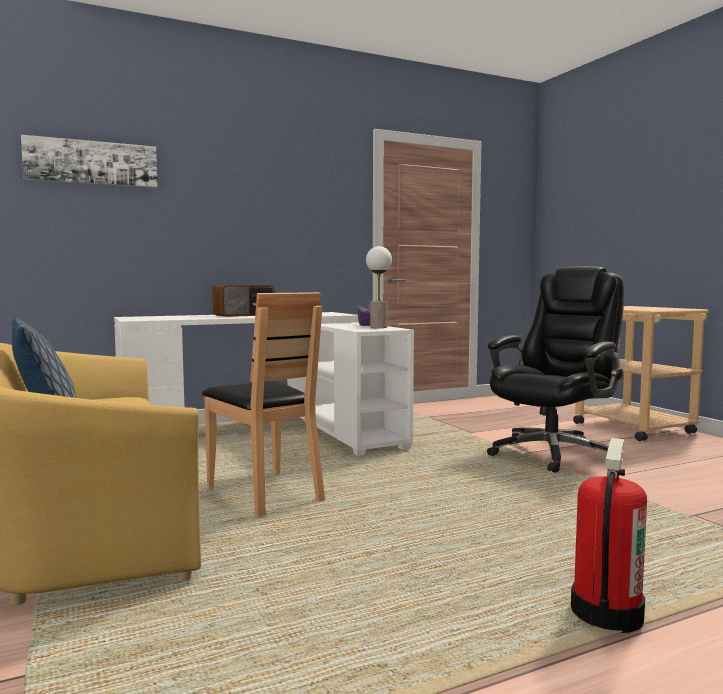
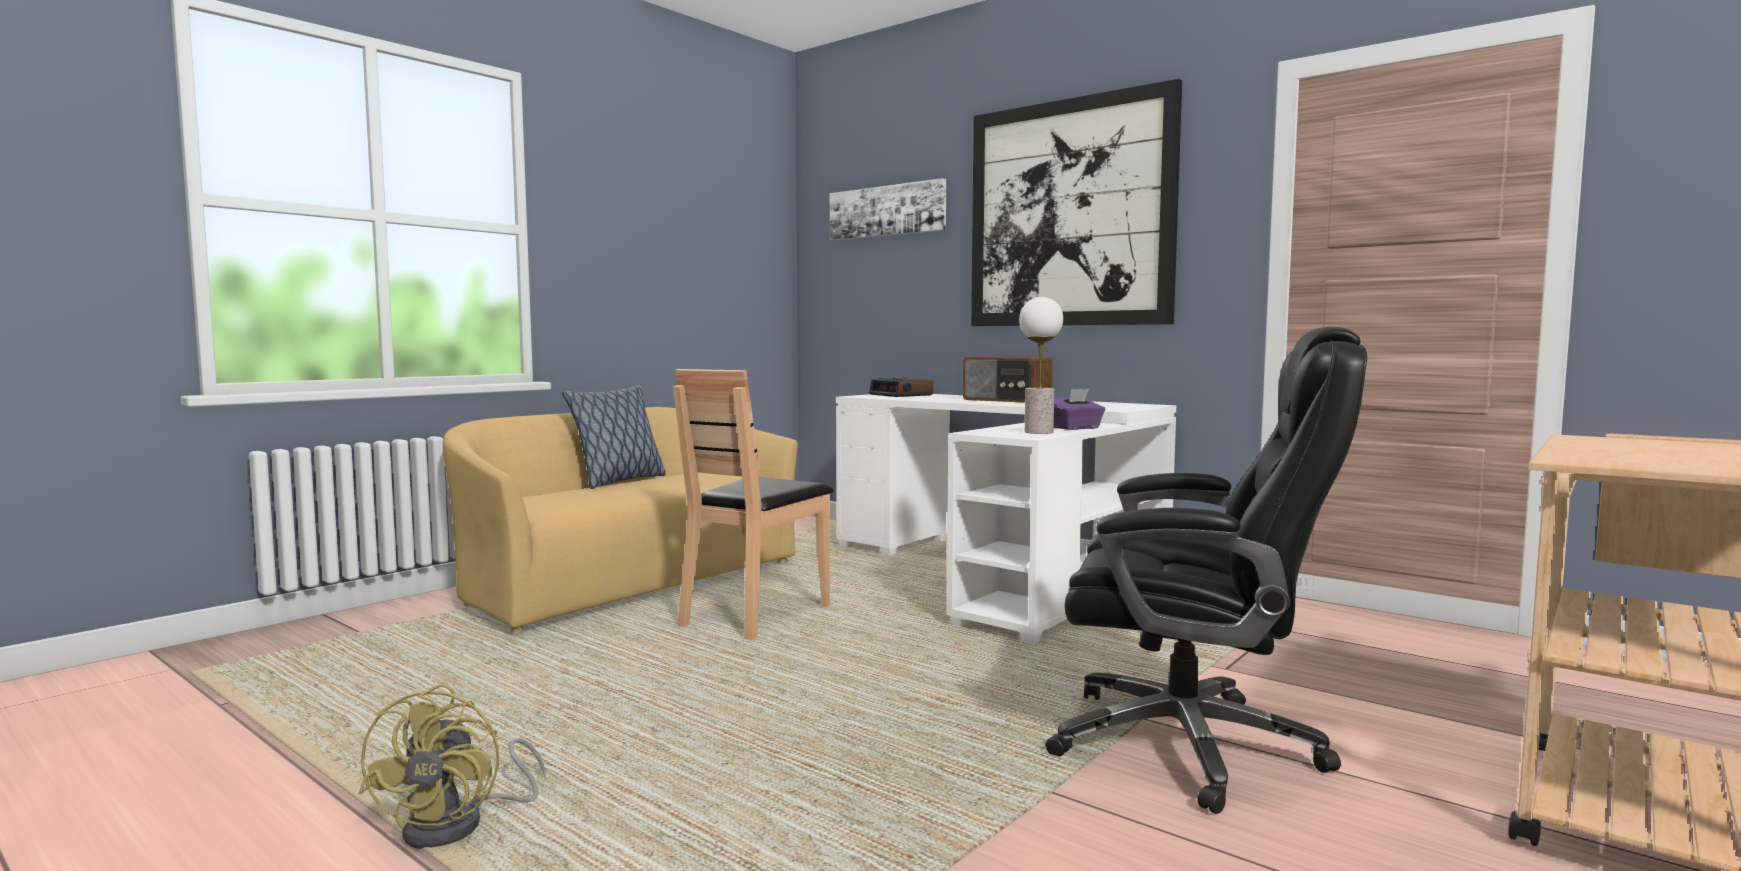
camera: 65 degrees right, 0 degrees up
(148, 317) = (902, 395): none -> alarm clock
(259, 190) = (1069, 214): none -> picture
(605, 613) = (460, 825): fire extinguisher -> yellow fan

